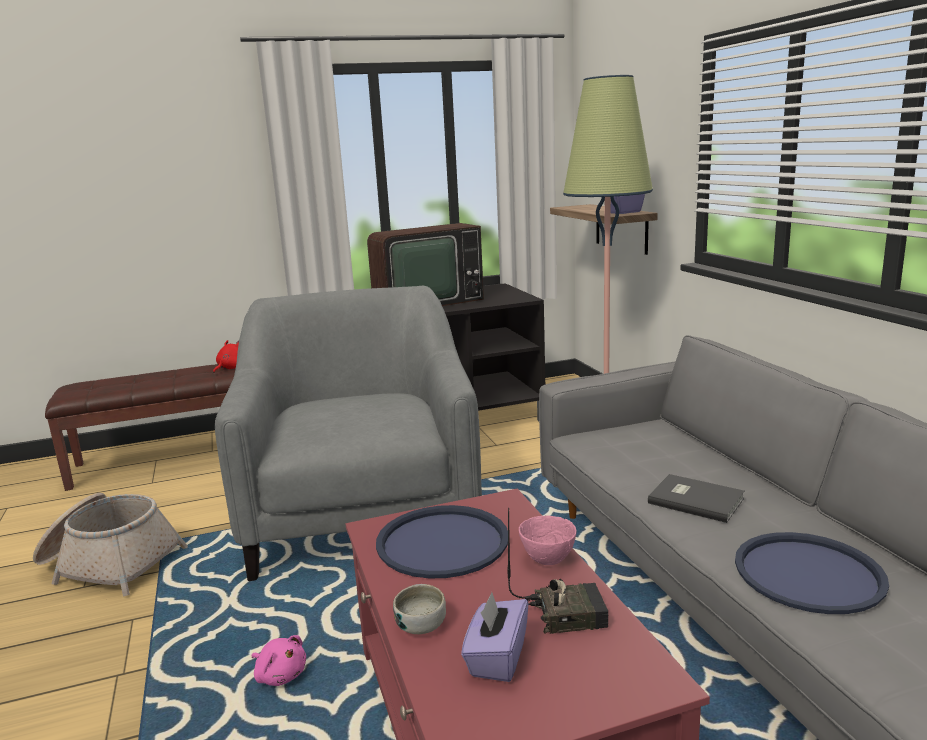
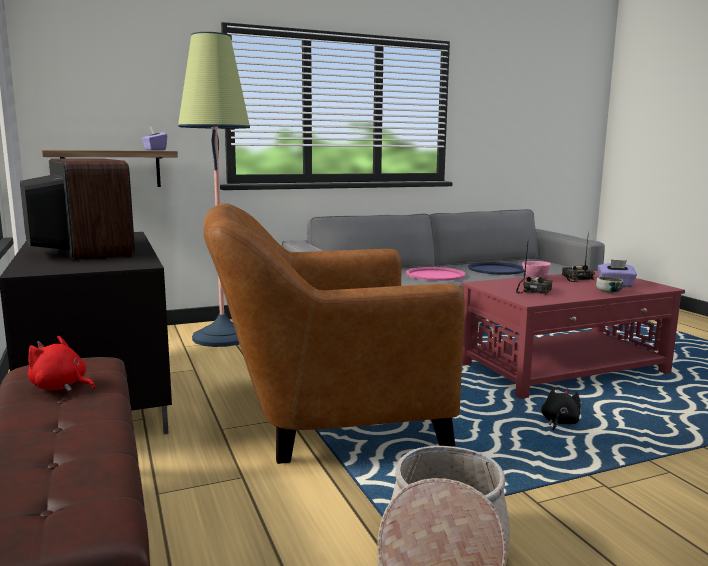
camera: 95 degrees left, 5 degrees down
(280, 675) = (559, 422): pink plush toy -> black plush toy
(362, 513) = (325, 416): grey armchair -> brown armchair
(443, 542) = (534, 291): blue tray -> radio
(695, 499) = (435, 275): grey book -> pink tray

